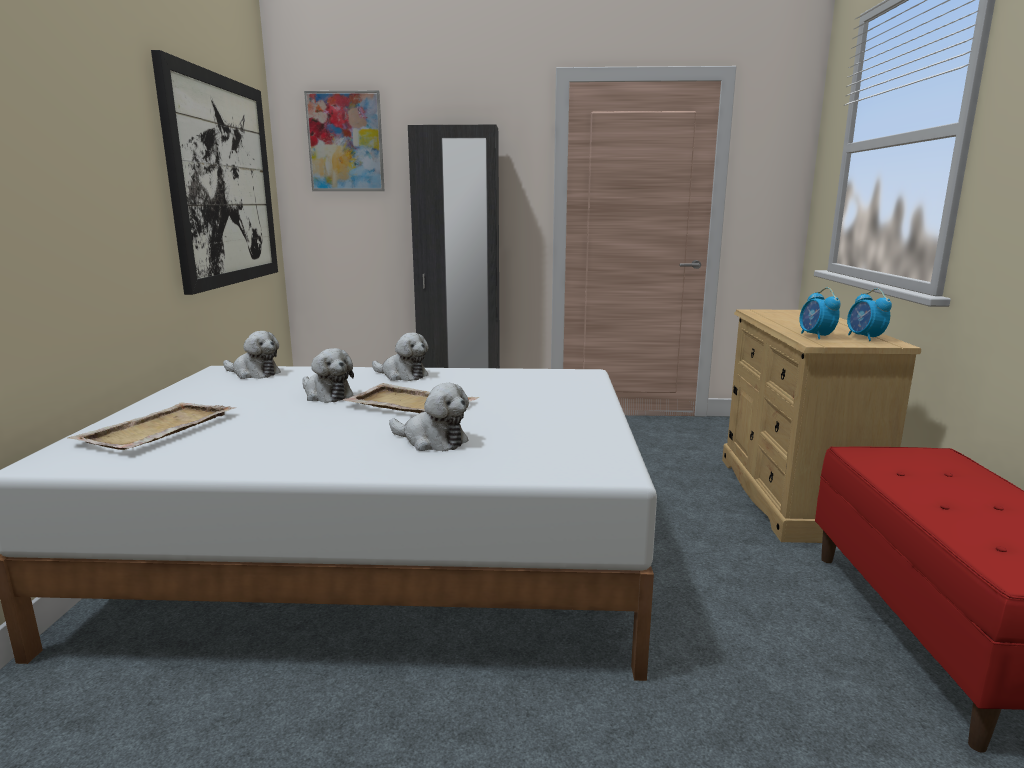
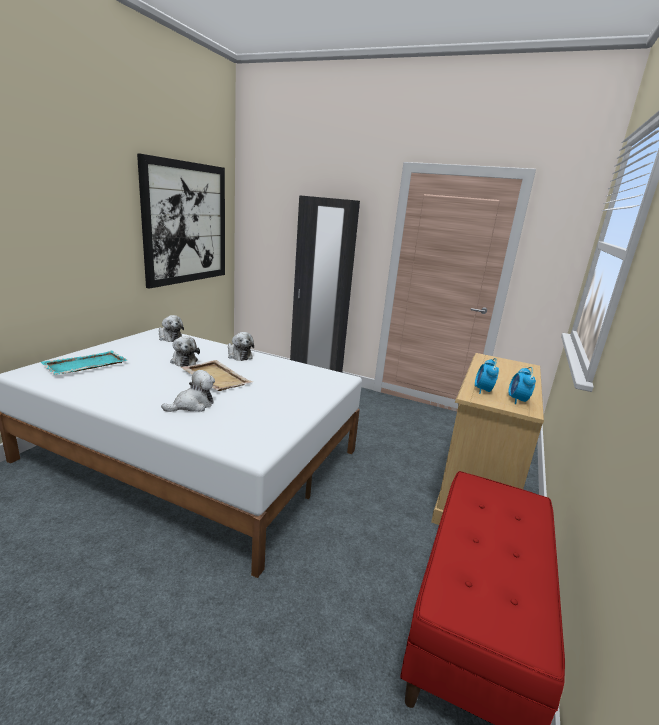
camera: 20 degrees right, 5 degrees up
(157, 429) = (85, 365): beige tray -> turquoise tray
(345, 142) = (272, 200): picture -> none
(432, 441) = (192, 405): plush toy -> plush toy turned 90 degrees counterclockwise

